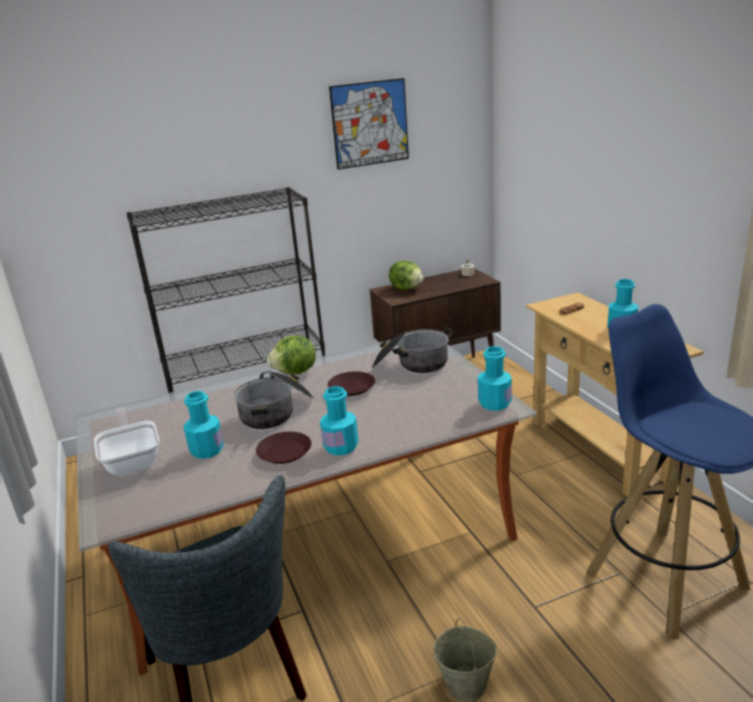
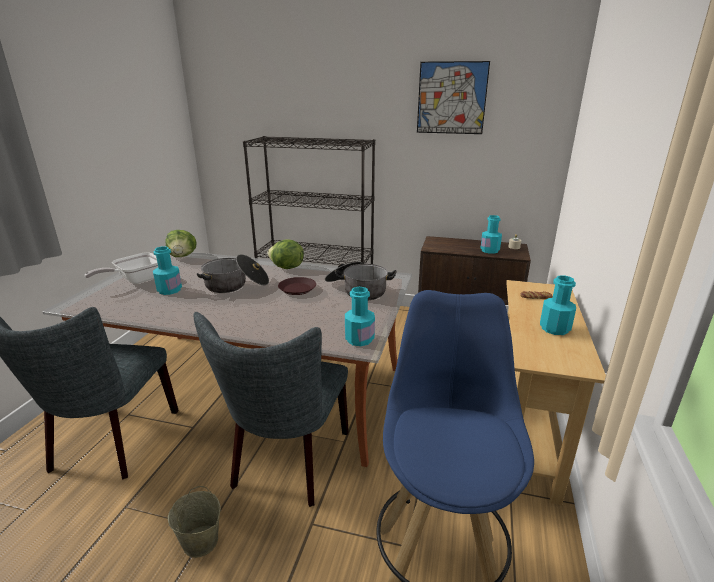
camera: 35 degrees right, 0 degrees up
(133, 461) = (135, 280): frying pan -> frying pan turned 150 degrees counterclockwise
(284, 452) = (195, 309): brown plate -> none
(341, 447) = (224, 320): turquoise bottle -> turquoise bottle (489, 250)
(407, 288) = (451, 243): lettuce -> lettuce (182, 256)
(448, 578) = (288, 463): none -> grey chair

